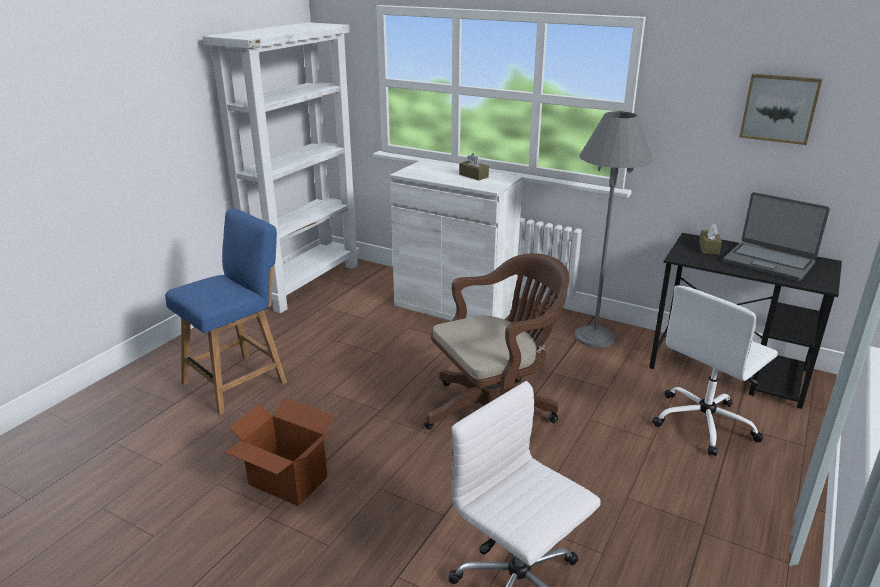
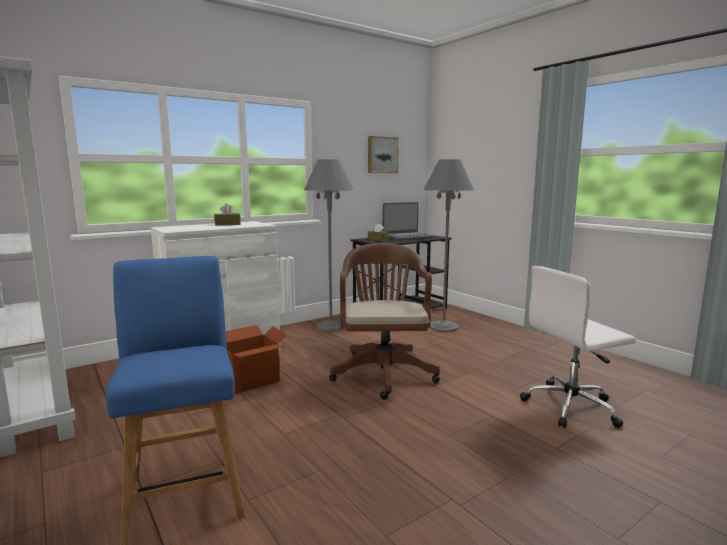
camera: 65 degrees left, 15 degrees down
(287, 481) = (411, 483): cardboard box -> cardboard box (251, 382)
(705, 423) = (443, 327): white office chair -> grey floor lamp

